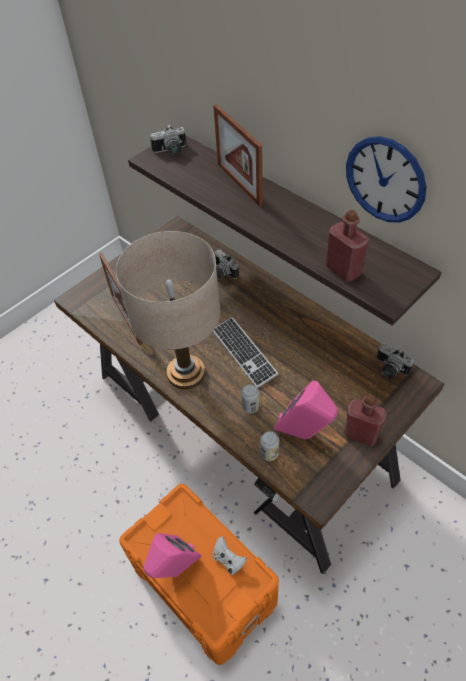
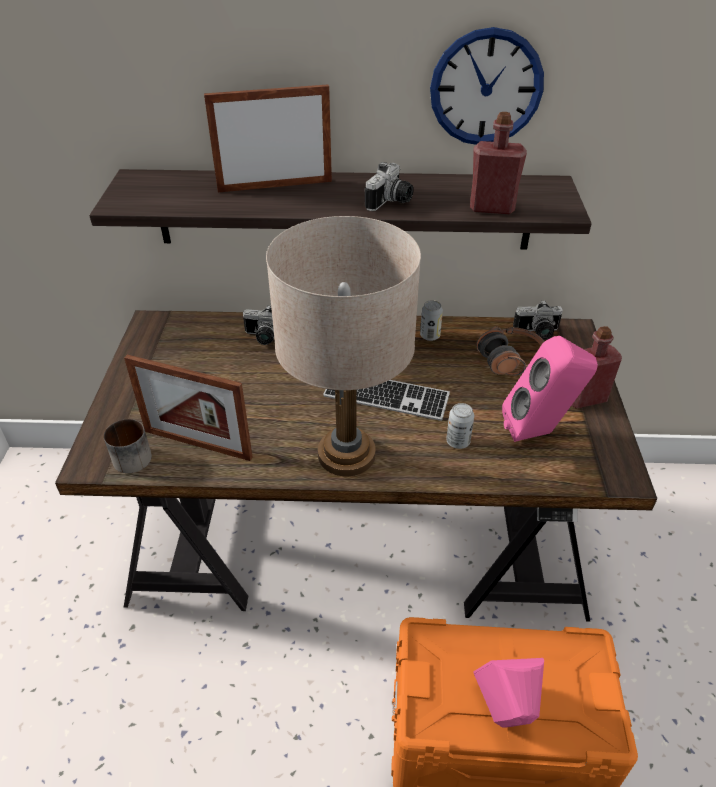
camera: 45 degrees left, 10 degrees down
(91, 306) = (127, 457): none -> mug
(171, 151) = (142, 188): camera -> camera (391, 202)
(228, 560) = (541, 656): white game controller -> none
(239, 184) = (275, 186): picture frame -> picture frame turned 150 degrees clockwise
(269, 454) = (531, 471): can -> can (430, 336)
(347, 377) = (511, 360): none -> headphones

